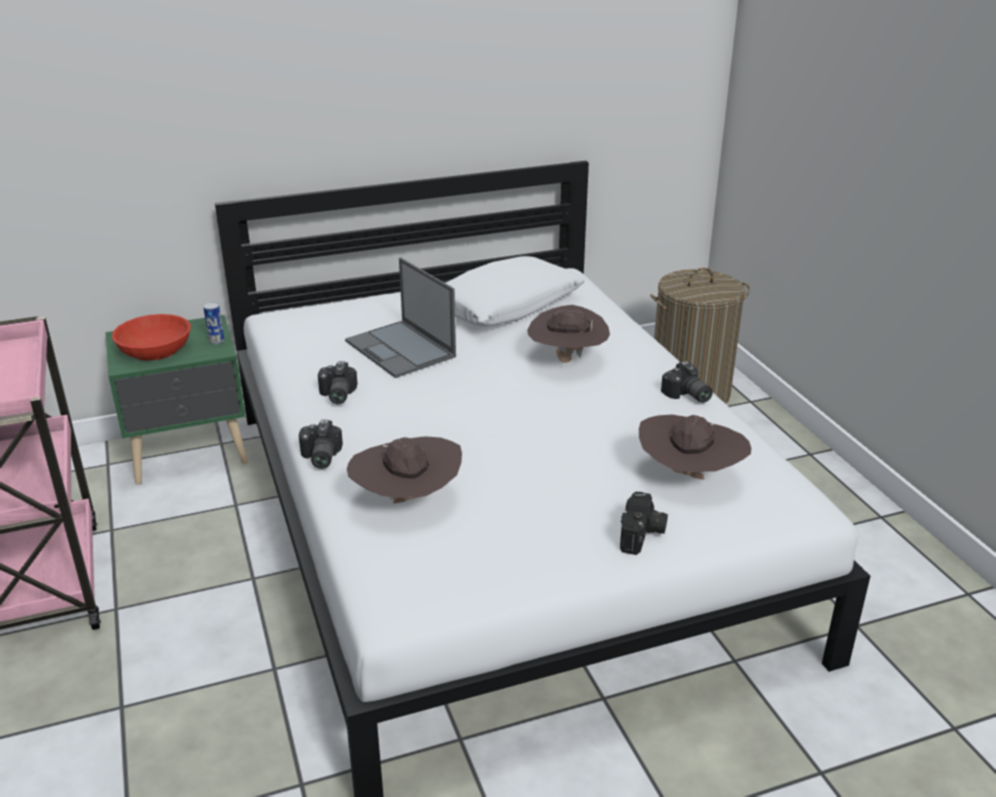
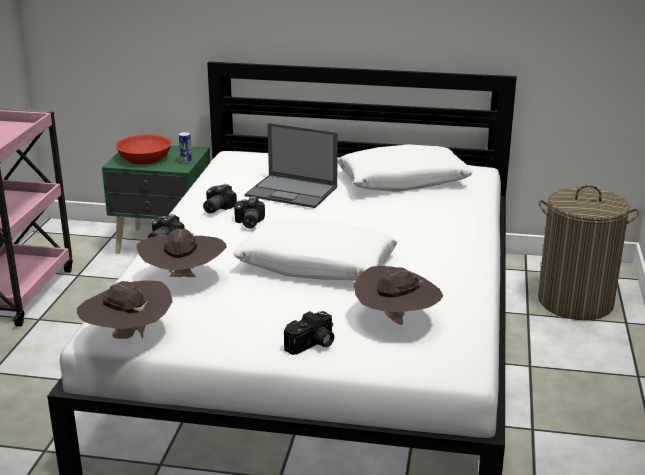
camera: 30 degrees right, 5 degrees down
(401, 349) = (292, 191): laptop -> laptop turned 60 degrees counterclockwise
(532, 435) = (316, 265): none -> white pillow
(566, 360) = (402, 225): brown hat -> brown hat (128, 337)
(686, 396) = (467, 271): camera -> camera (248, 223)

